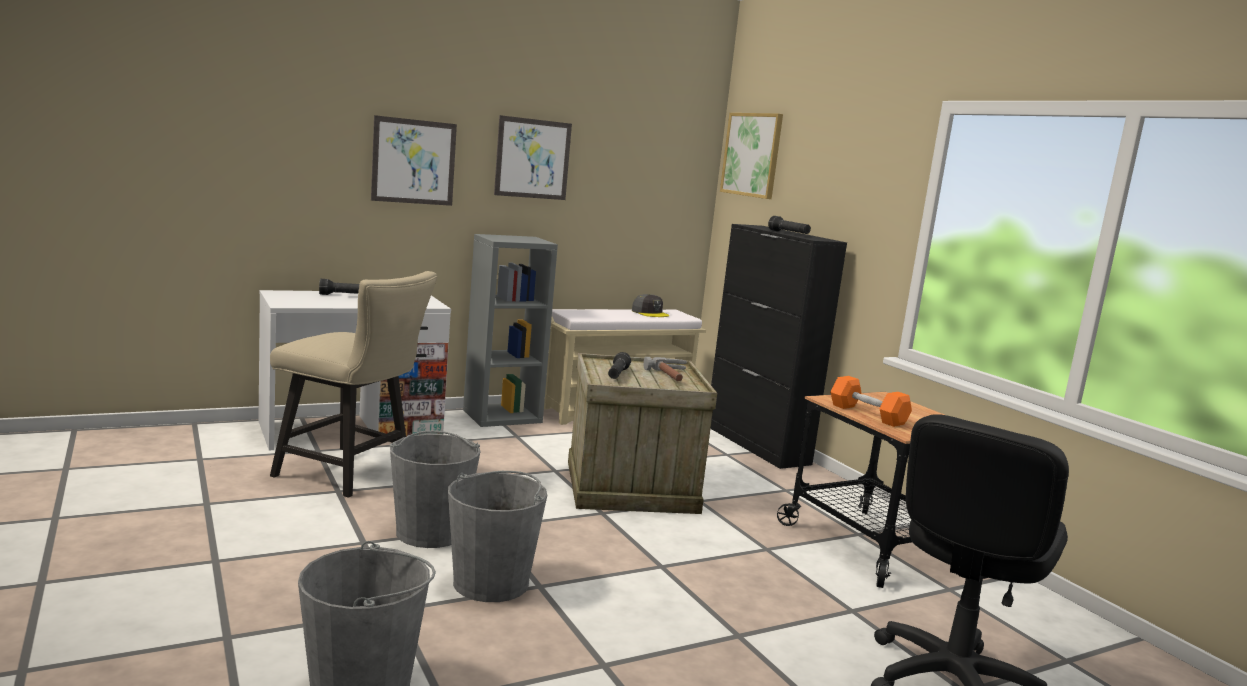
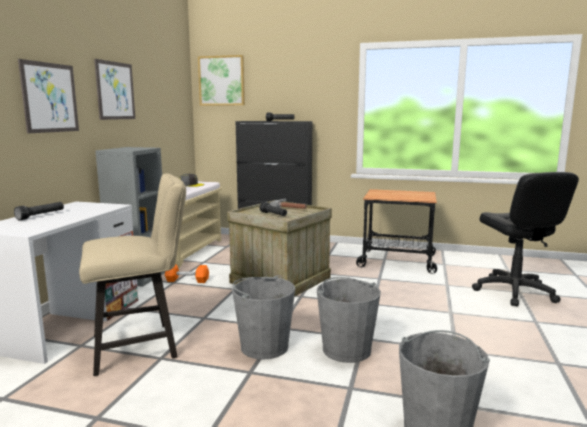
camera: 45 degrees left, 0 degrees up
(867, 414) = (398, 197): orange dumbbell -> orange dumbbell (187, 280)

